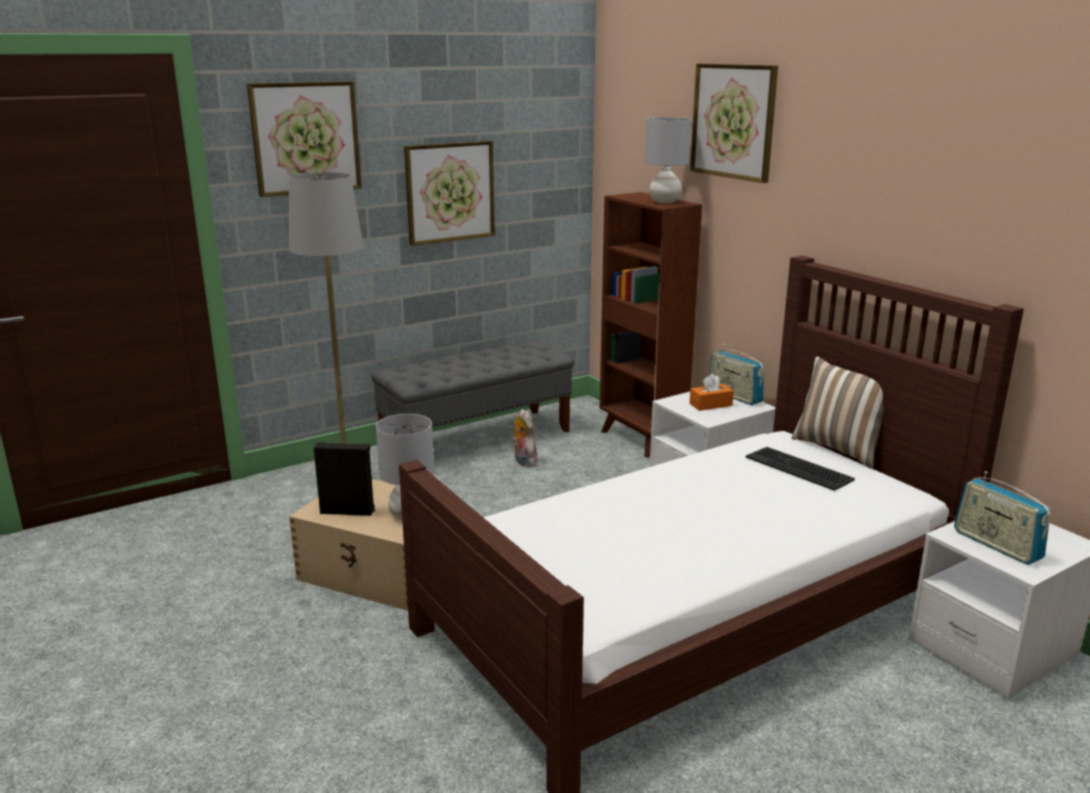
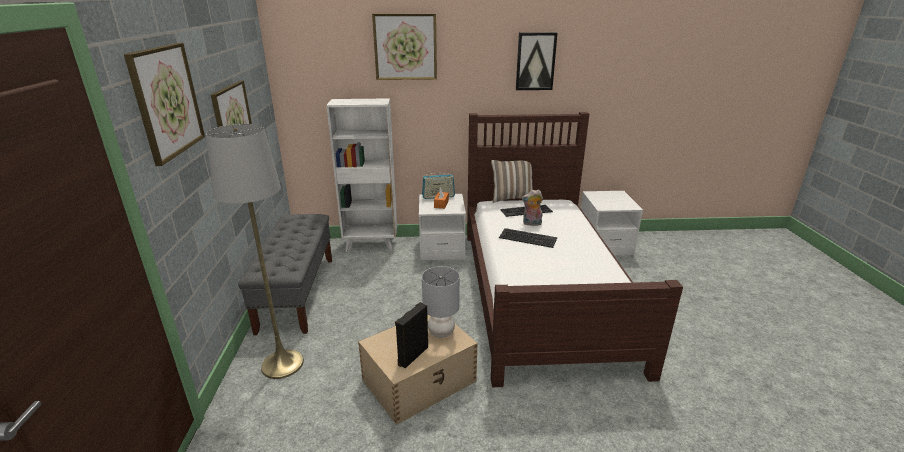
camera: 60 degrees left, 5 degrees up
(523, 461) = (347, 287): plush toy -> plush toy (531, 224)
(641, 440) = (371, 245): brown bookcase -> white bookcase
(665, 202) = (371, 101): grey table lamp -> none
(691, 491) = (527, 238): none -> keyboard
(930, 173) = (535, 61): none -> picture
(996, 545) = (613, 204): radio -> none

